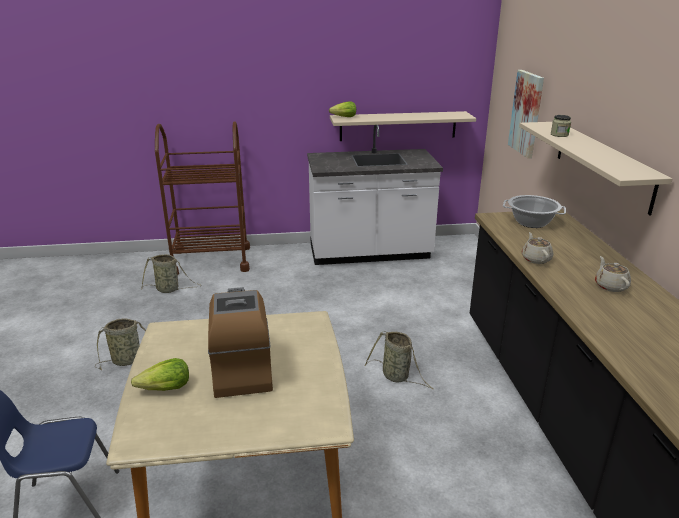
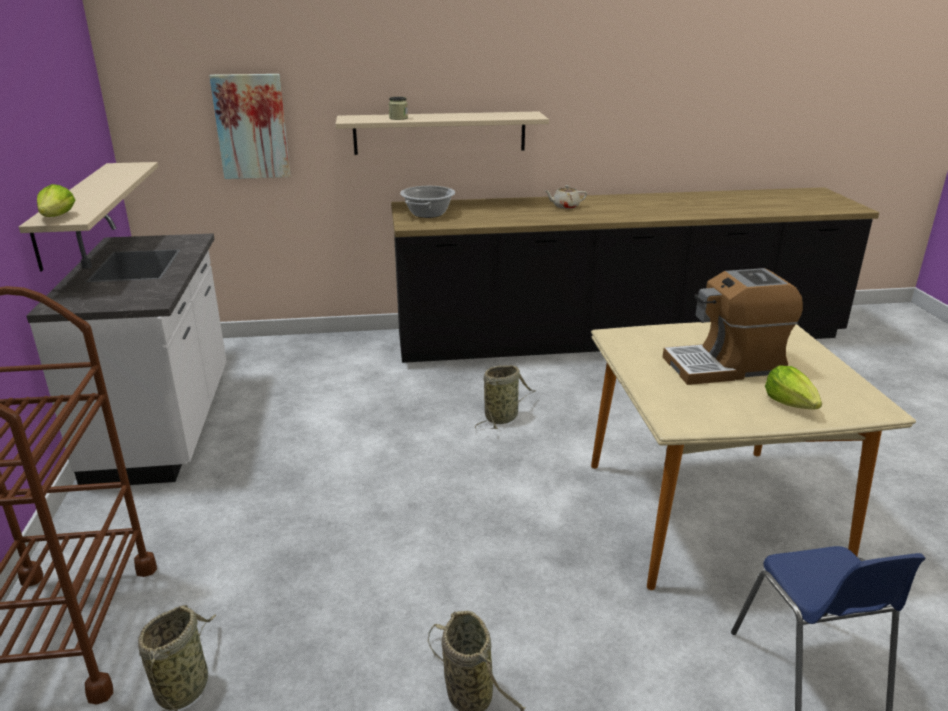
camera: 90 degrees left, 0 degrees up
(535, 259) = (517, 220): beige teapot -> none

